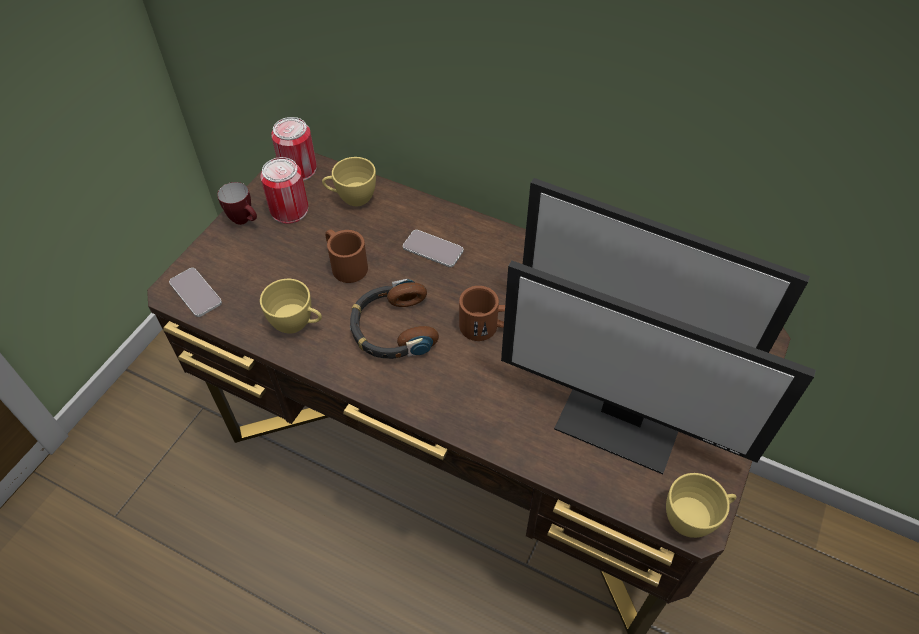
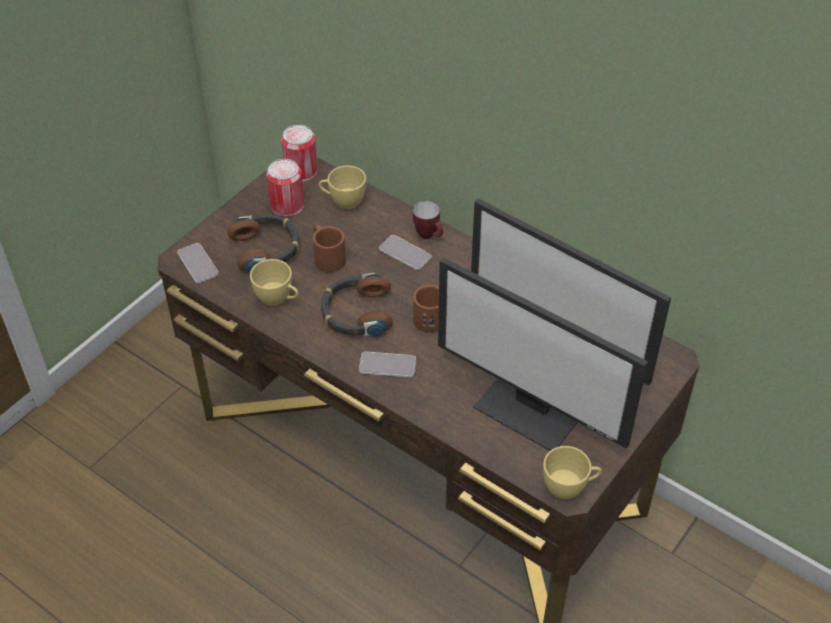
camera: 10 degrees right, 5 degrees down
(245, 221) = (247, 209): mug -> mug (429, 236)
(274, 264) = (266, 249): none -> headphones
(442, 389) = (387, 365): none -> phone

